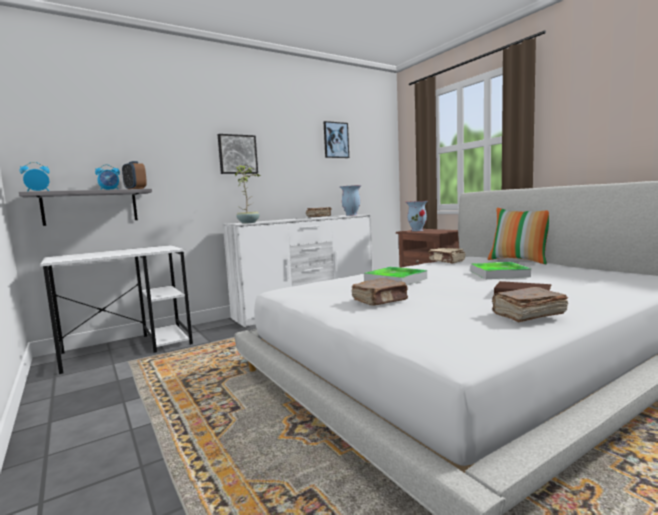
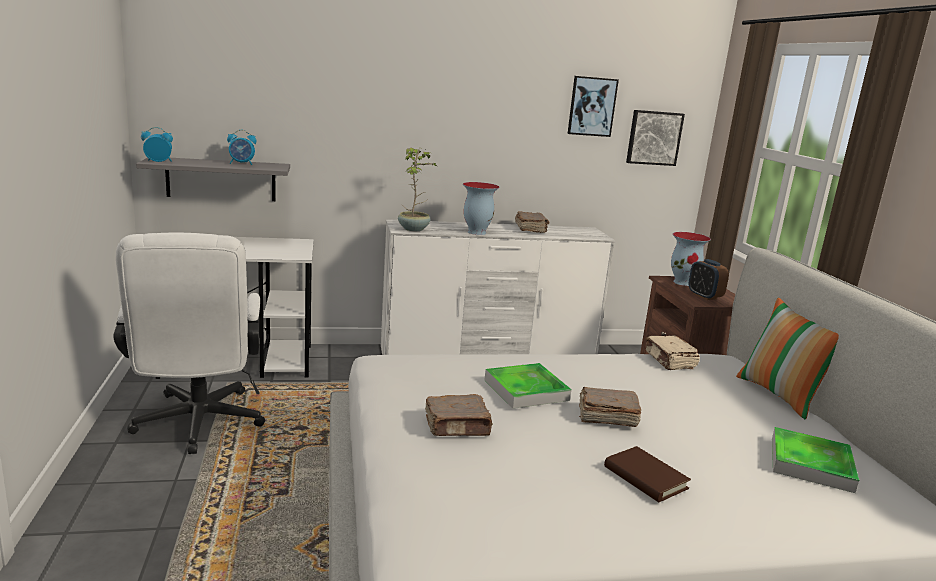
camera: 20 degrees right, 10 degrees up
(123, 391) = (197, 426): none -> white office chair
(135, 189) = (272, 166): alarm clock -> alarm clock (704, 296)
(237, 154) = (423, 122): picture -> picture (653, 138)
(351, 215) = (584, 235): vase -> vase (476, 232)
(499, 274) = (692, 420): tray -> tray (810, 464)
(527, 315) = (581, 521): brown book -> brown book (606, 417)

